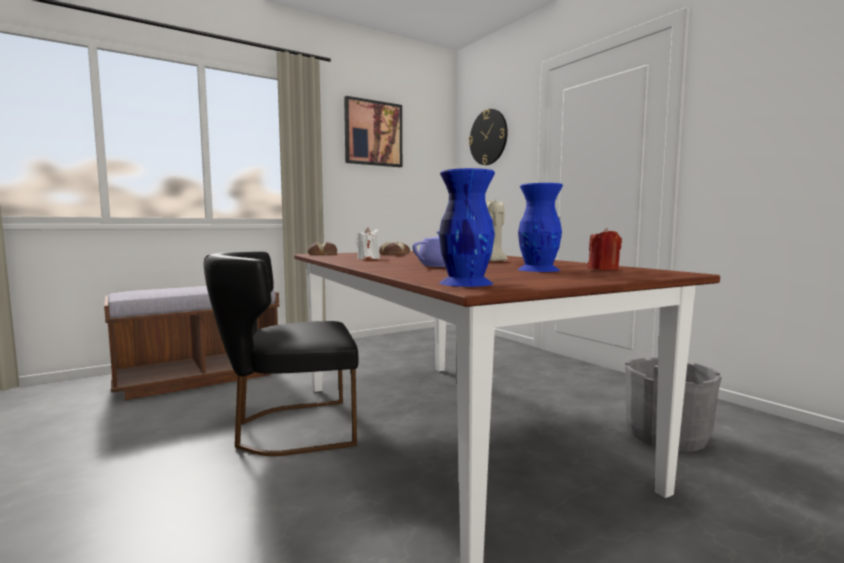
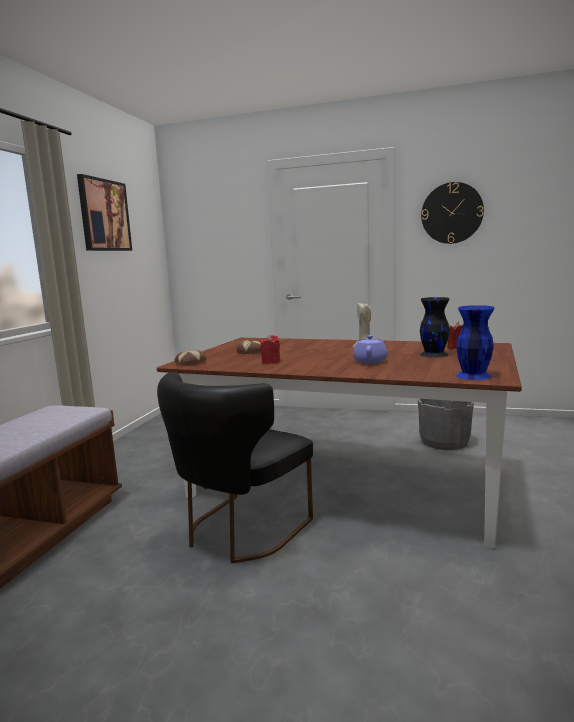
camera: 40 degrees left, 5 degrees up
(368, 258) = (271, 362): white candle -> red candle
(488, 137) = (208, 220): wall clock -> wall clock (451, 213)
(539, 269) = (434, 354): blue vase -> black vase

